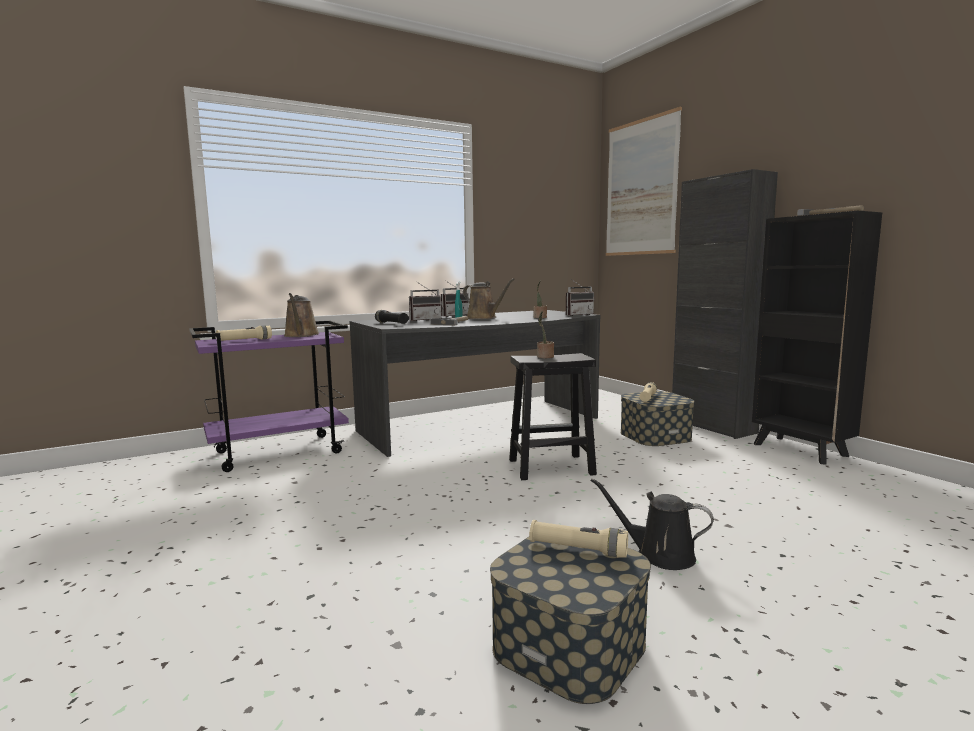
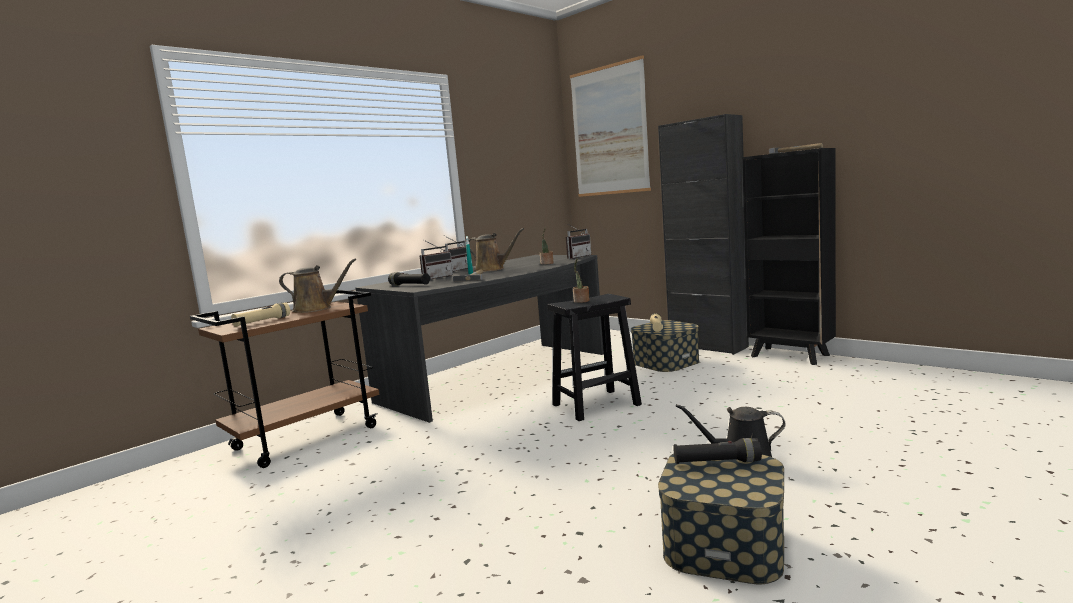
camera: 15 degrees left, 0 degrees up
(280, 452) = (307, 437): purple cart -> brown cart
(301, 335) = (316, 309): brown watering can -> brown watering can turned 60 degrees counterclockwise
(578, 549) = (716, 462): beige flashlight -> black flashlight

